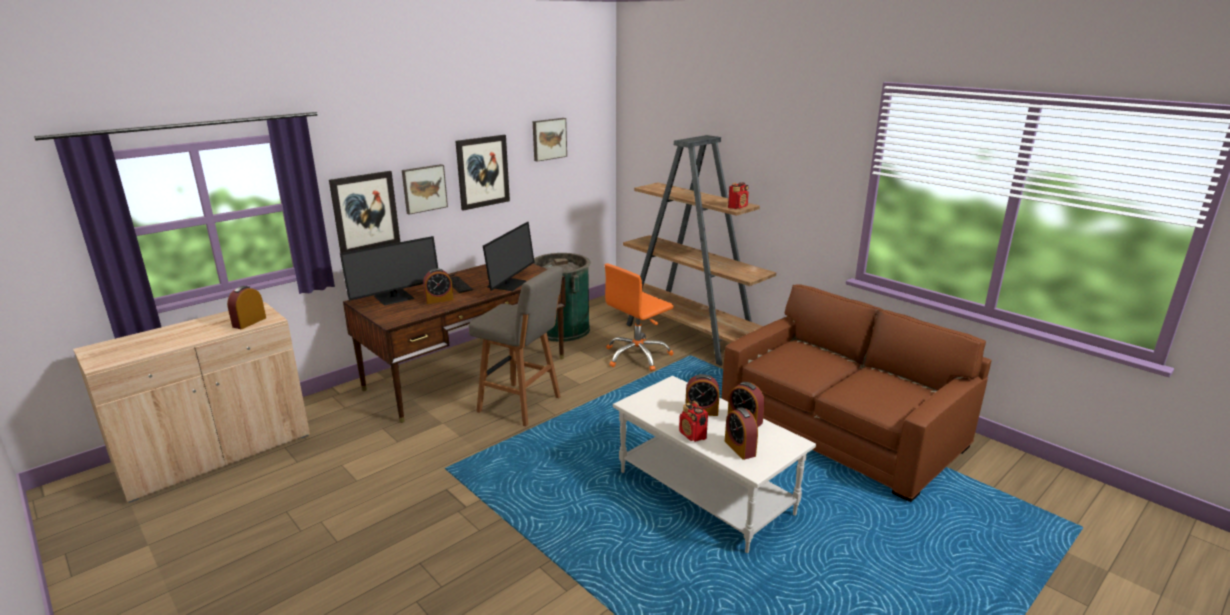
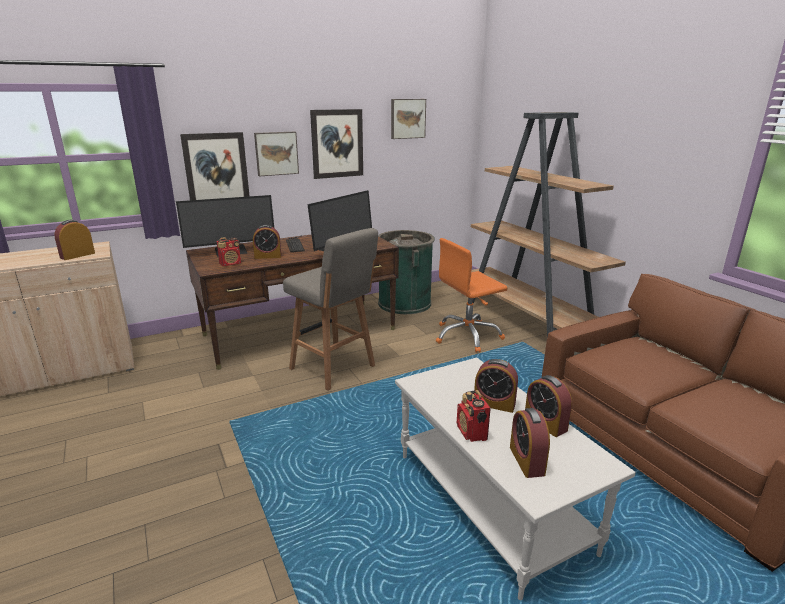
camera: 15 degrees right, 0 degrees up
(738, 207) = (587, 185): radio -> radio (231, 264)

